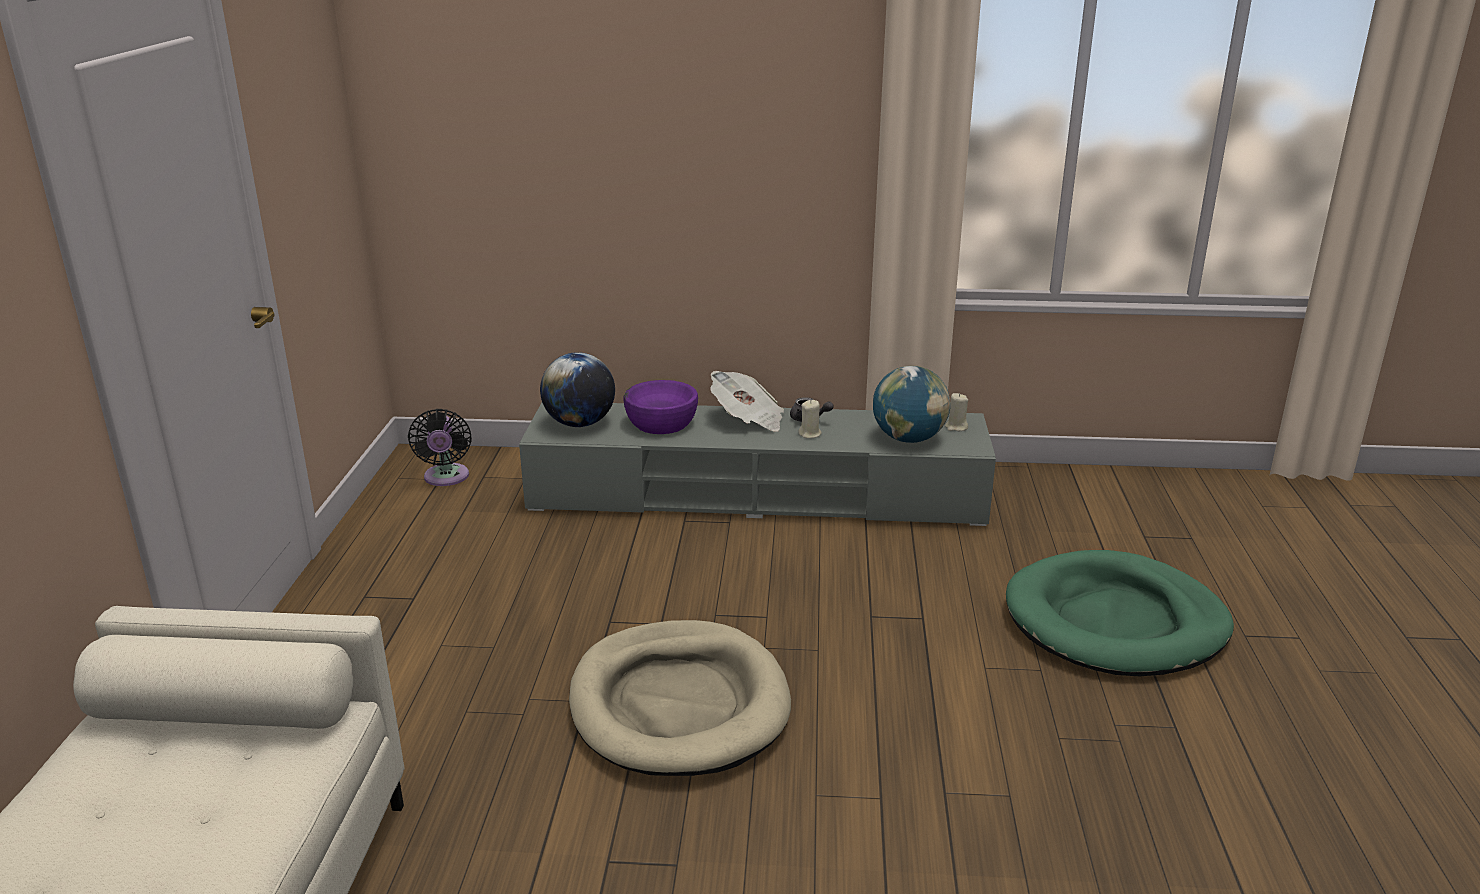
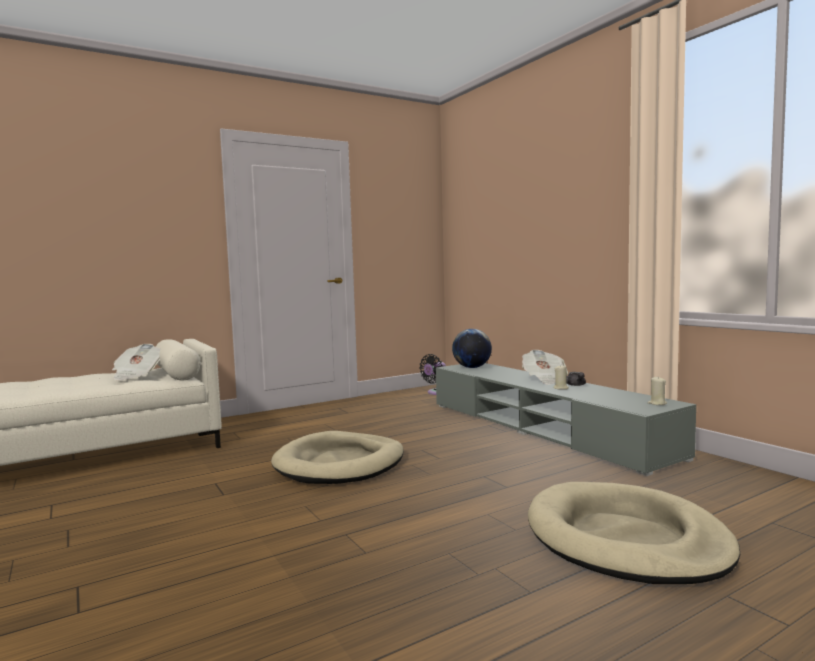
camera: 55 degrees right, 20 degrees down
(172, 772) = (137, 375): none -> newspaper
(661, 423) = (503, 373): purple bowl -> none
(909, 438) = (611, 400): globe -> none
(1115, 622) = (625, 539): green dog bed -> beige dog bed

